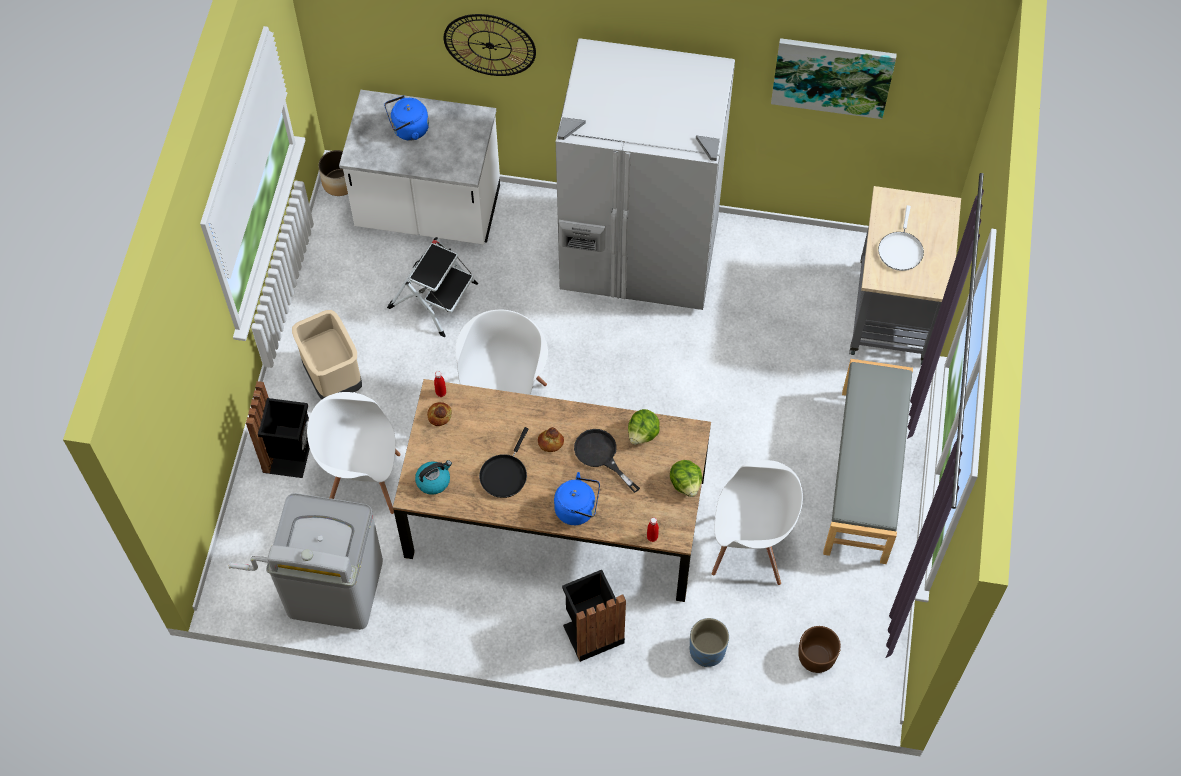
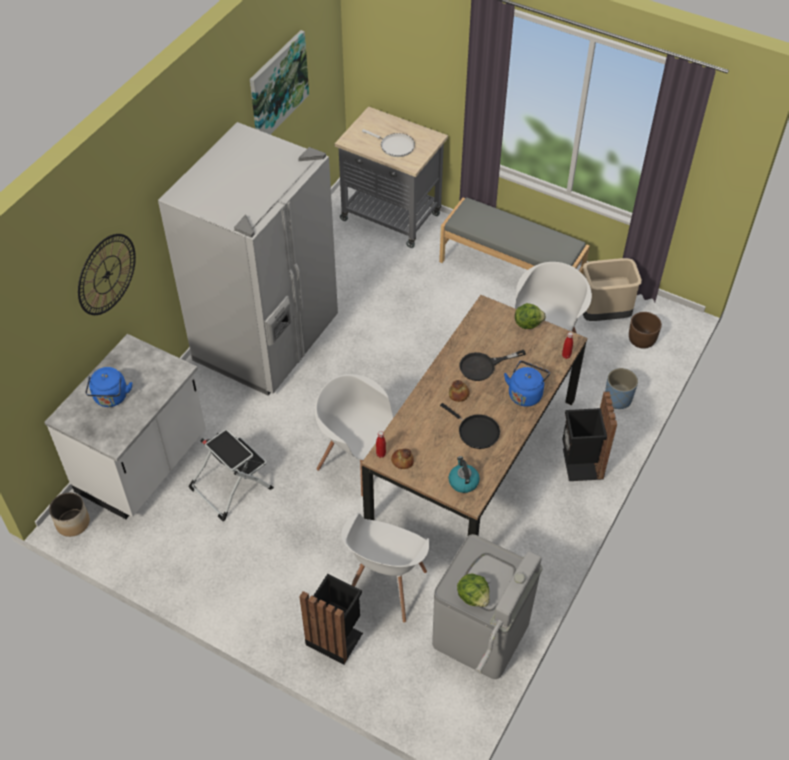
camera: 70 degrees left, 10 degrees down
(332, 379) = (274, 582): beige trash can -> beige trash can (603, 315)
(643, 434) = (474, 336): lettuce -> lettuce (473, 596)

